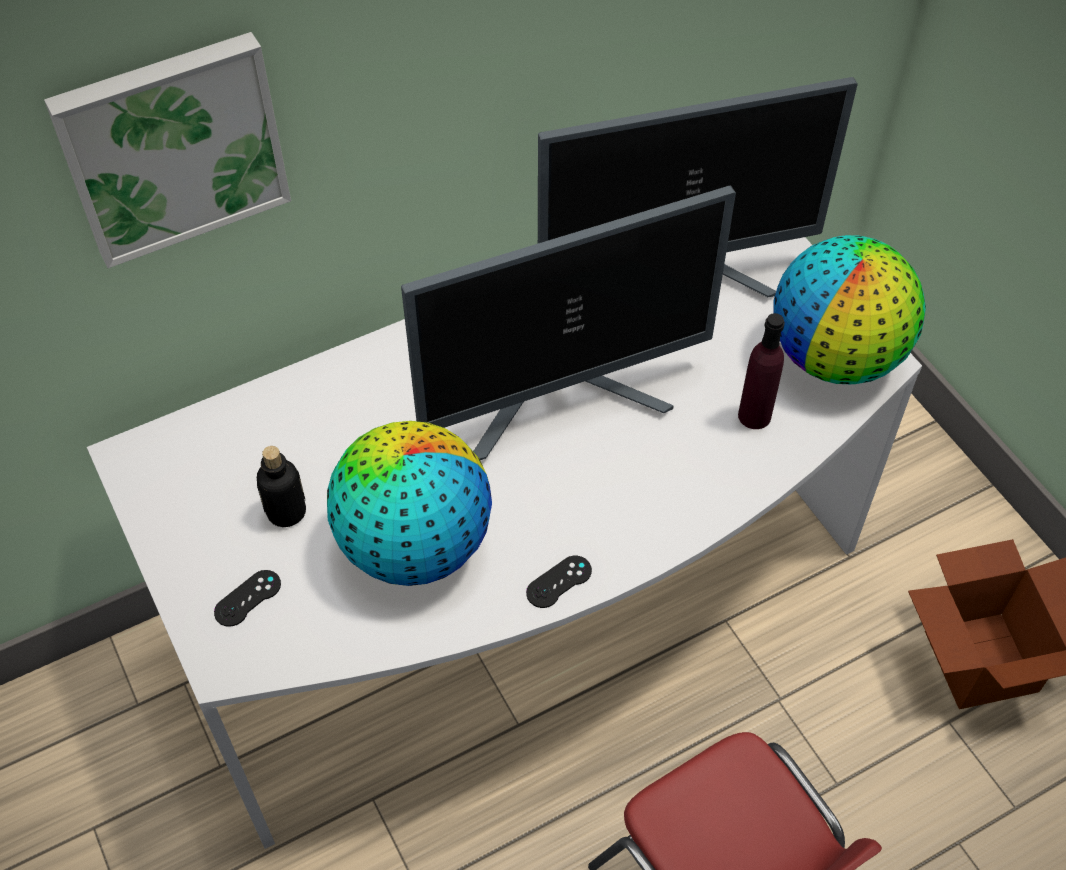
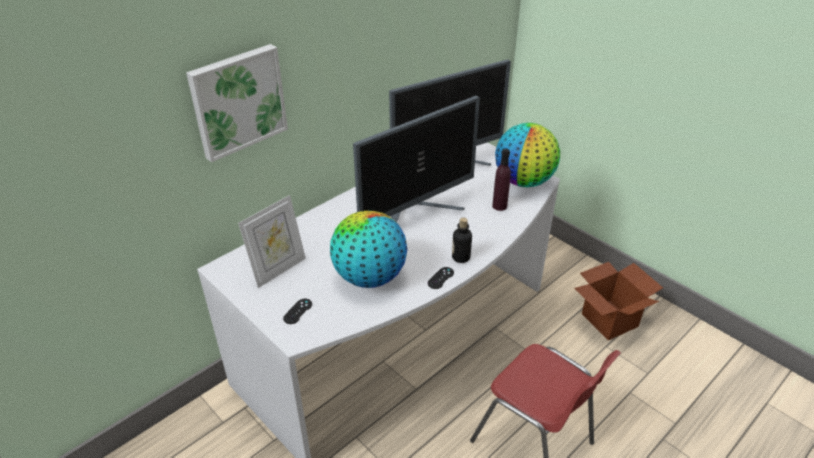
camera: 15 degrees left, 15 degrees down
(240, 485) = (278, 270): none -> picture frame
(286, 512) = (304, 275): bottle -> bottle (461, 257)

